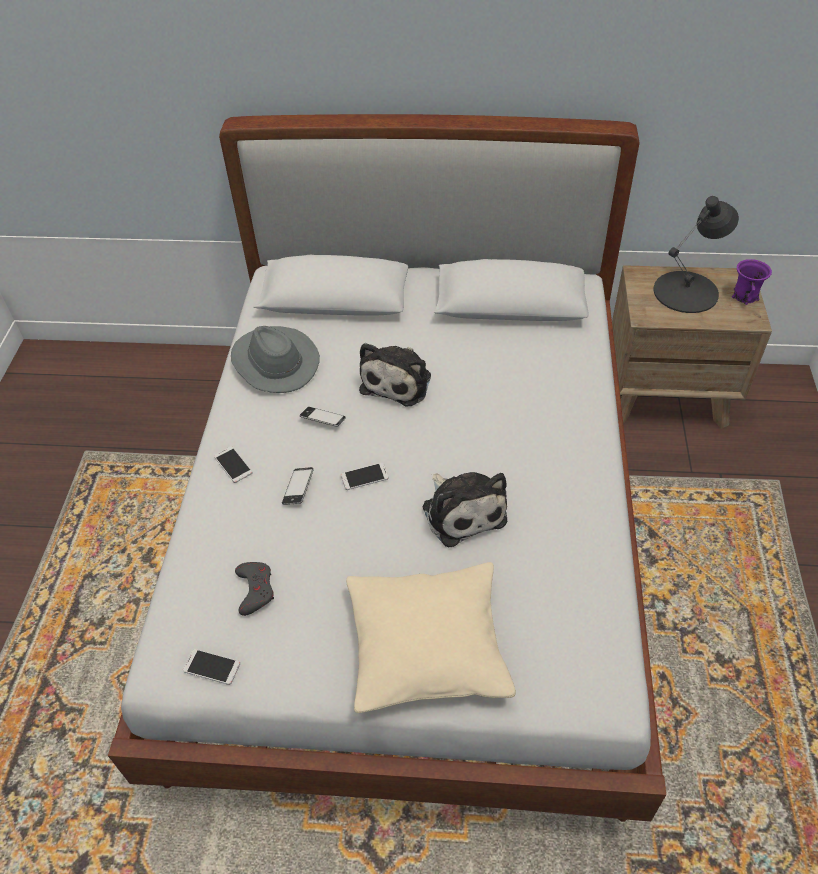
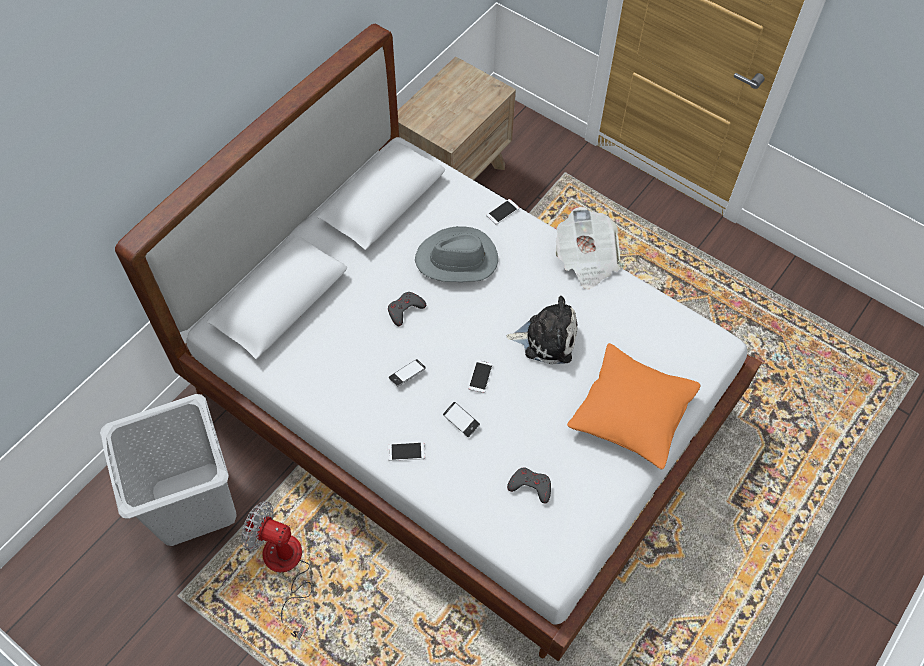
camera: 60 degrees left, 10 degrees up
(149, 507) = (285, 568): none -> fan
(175, 413) = (194, 503): none -> grey laundry basket
(211, 667) = (571, 539): phone -> phone (502, 212)
(274, 362) = (320, 377): grey hat -> grey hat (457, 260)
(398, 381) = (405, 310): plush toy -> grey game controller
(427, 646) = (631, 413): beige pillow -> orange pillow
(602, 493) = (586, 259): none -> newspaper
(687, 292) = (446, 103): black table lamp -> none
(745, 296) = (476, 79): purple mug -> none

